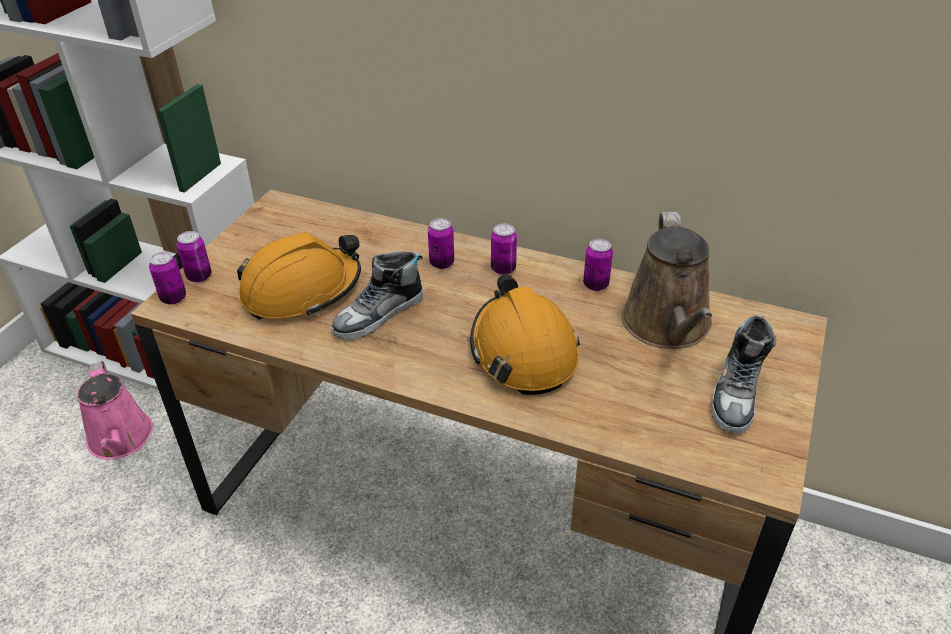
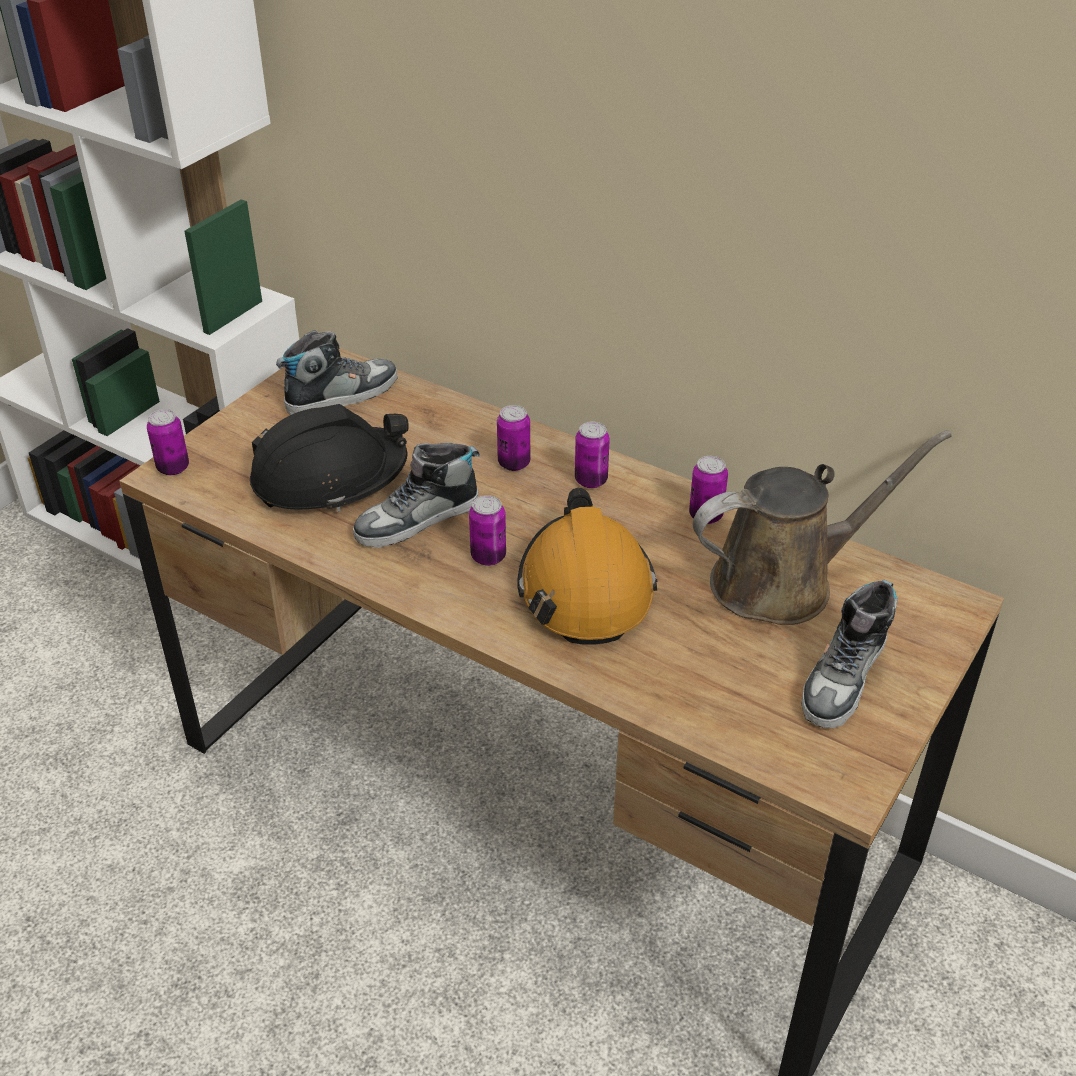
camera: 10 degrees right, 0 degrees up
(121, 440) = (103, 642): pink watering can -> none
(199, 276) = (209, 444): can -> can (488, 557)
(296, 227) = (342, 395): none -> shoe
(301, 290) = (329, 477): orange hard hat -> black hard hat
(668, 326) = (783, 582): brown watering can -> brown watering can turned 120 degrees counterclockwise

